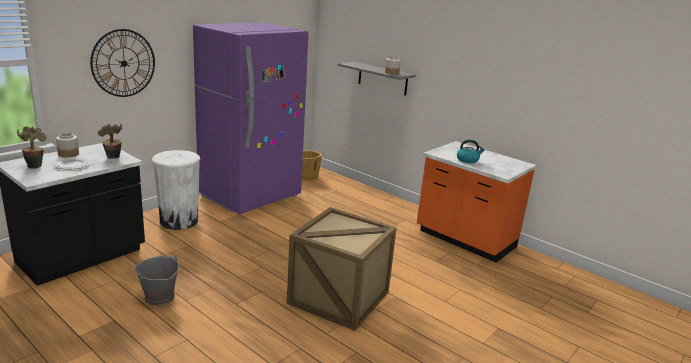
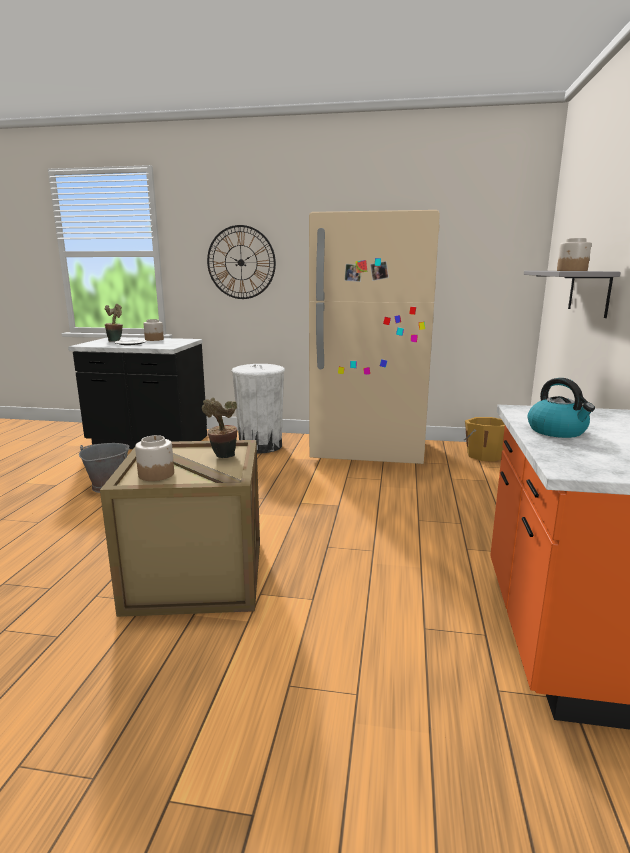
camera: 60 degrees right, 5 degrees down
(113, 158) = (165, 345): potted plant -> potted plant (223, 457)
(250, 196) = (368, 451): purple fridge -> beige fridge
(350, 243) = (156, 474): none -> jar

